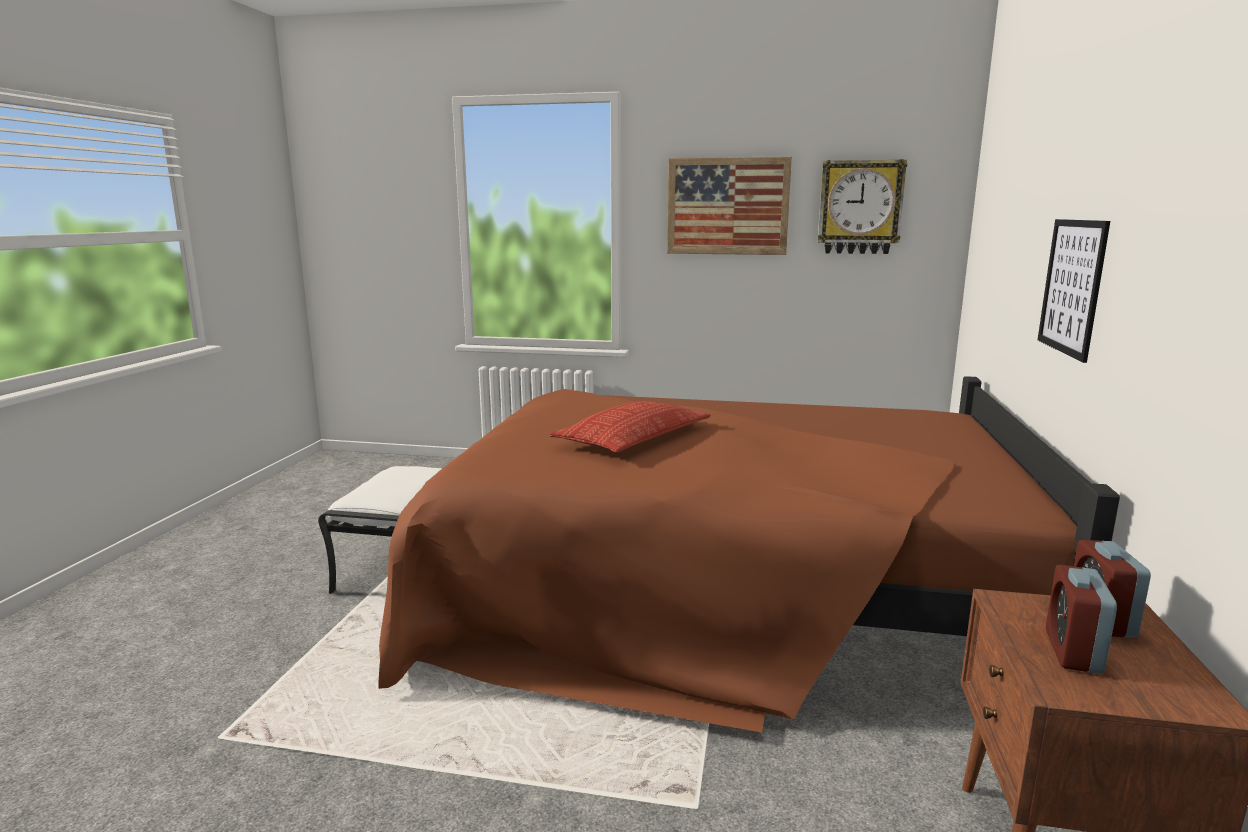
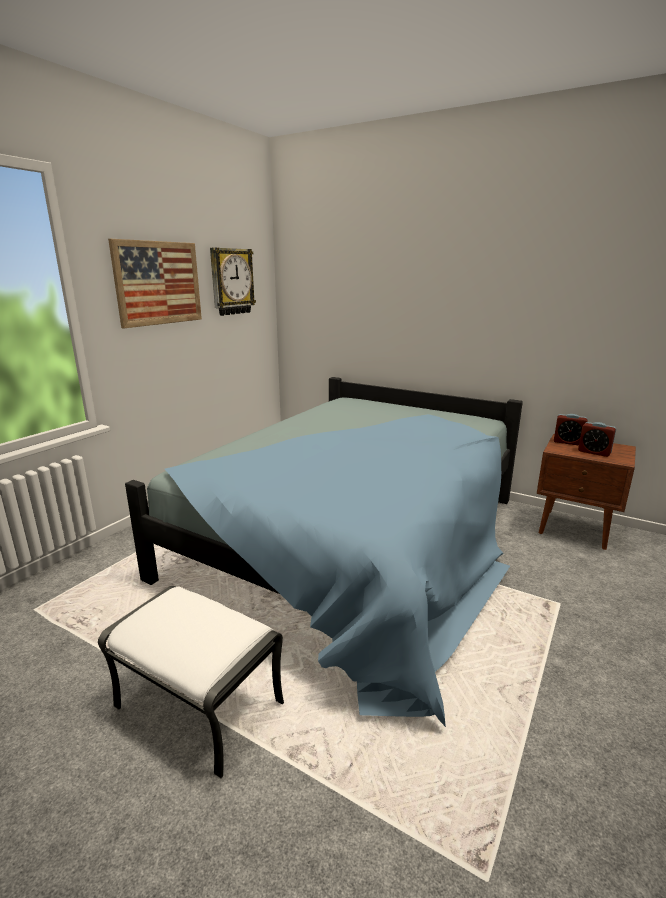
camera: 70 degrees left, 5 degrees up
(633, 438) = (344, 466): pillow -> none
(721, 591) = (357, 542): brown bed -> blue bed
(1072, 286) = (441, 320): picture -> none

